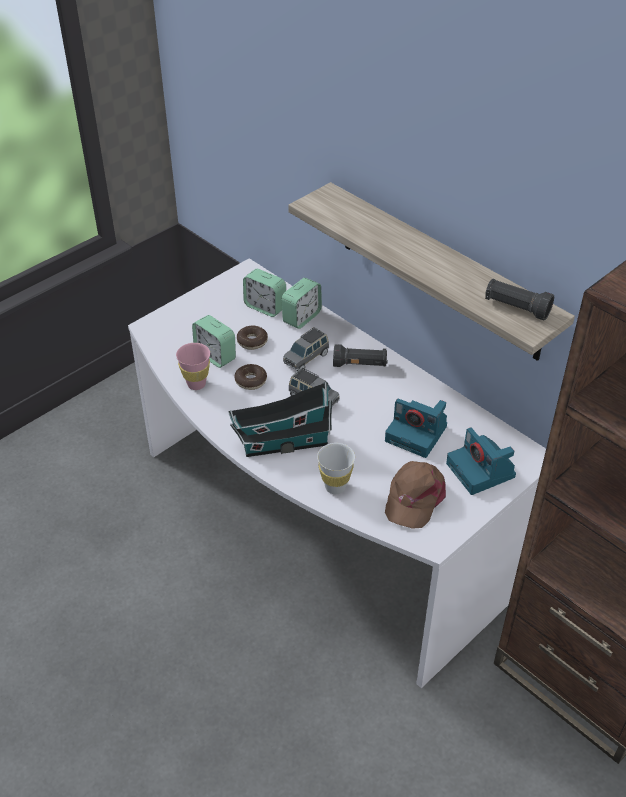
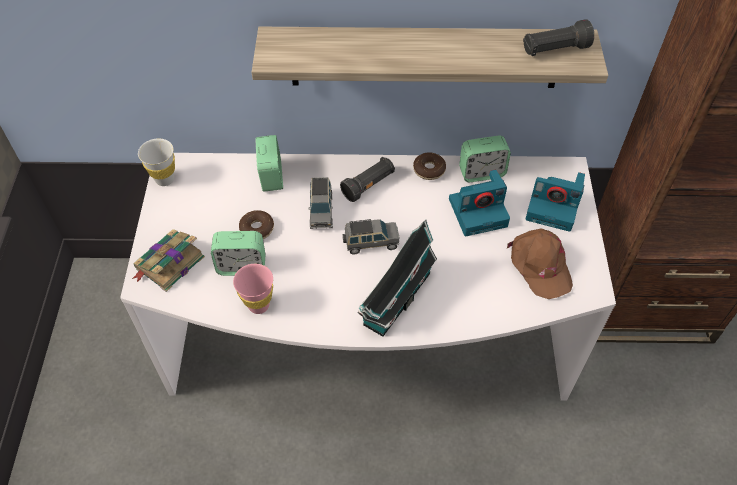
camera: 45 degrees left, 10 degrees up
(176, 325) = (168, 264): none -> book
(250, 381) = (301, 266): donut -> donut (429, 170)
(265, 307) = (228, 189): alarm clock -> alarm clock (481, 172)
(335, 487) = (478, 304): white cup -> white cup (165, 179)

